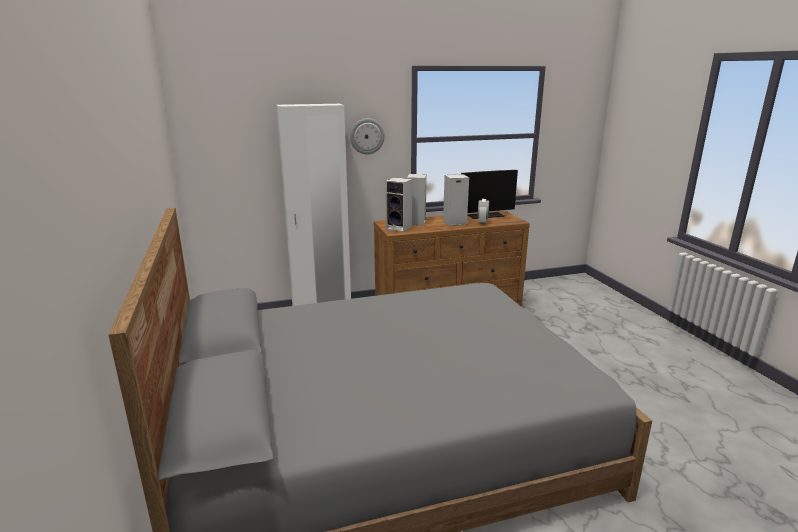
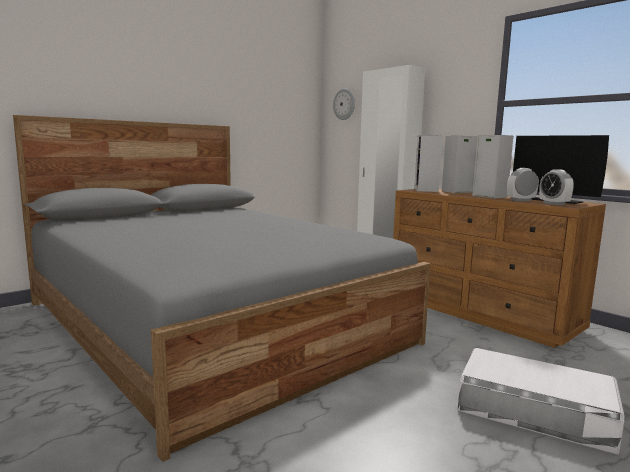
camera: 65 degrees right, 10 degrees down
(367, 136) = (451, 100): wall clock -> wall clock (344, 104)
(504, 221) = (554, 204): none -> alarm clock
(588, 347) = (534, 410): none -> white storage box

